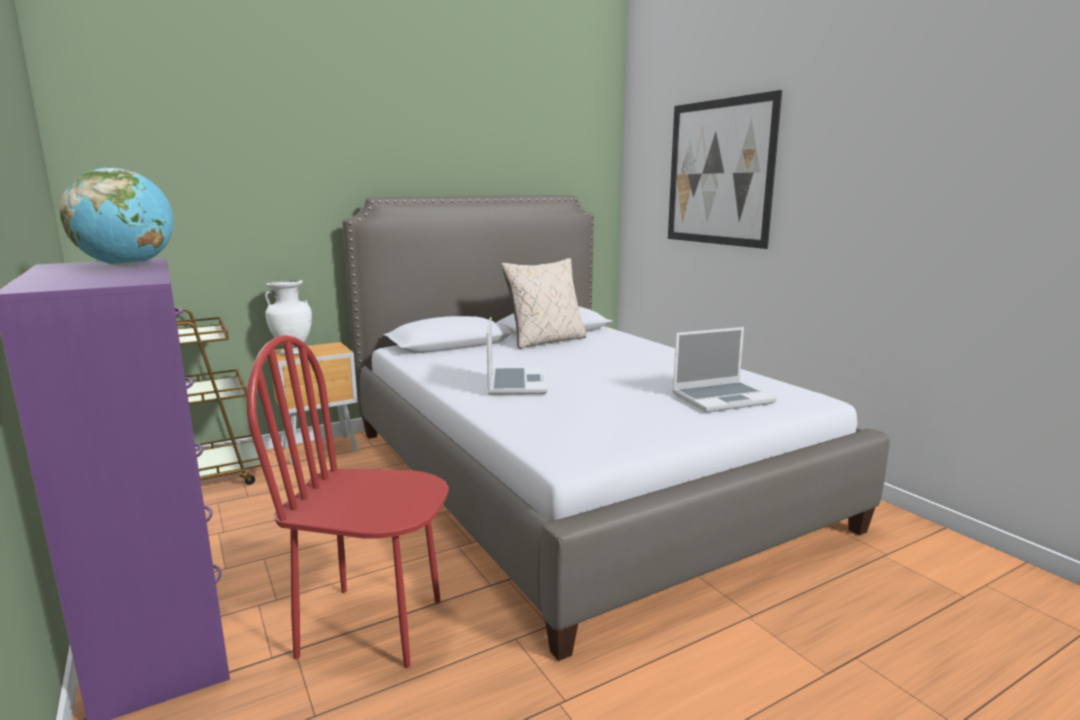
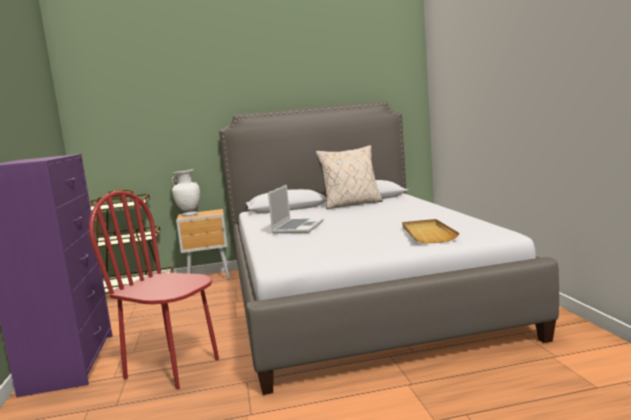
camera: 20 degrees right, 5 degrees down
(127, 265) = (52, 157): globe -> none
(719, 173) = (475, 73): picture -> none
(722, 398) = (427, 234): laptop -> beige tray

